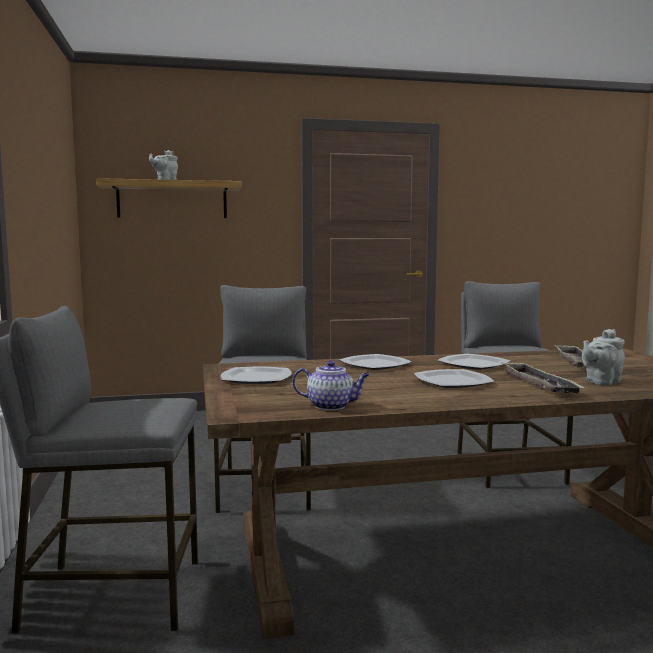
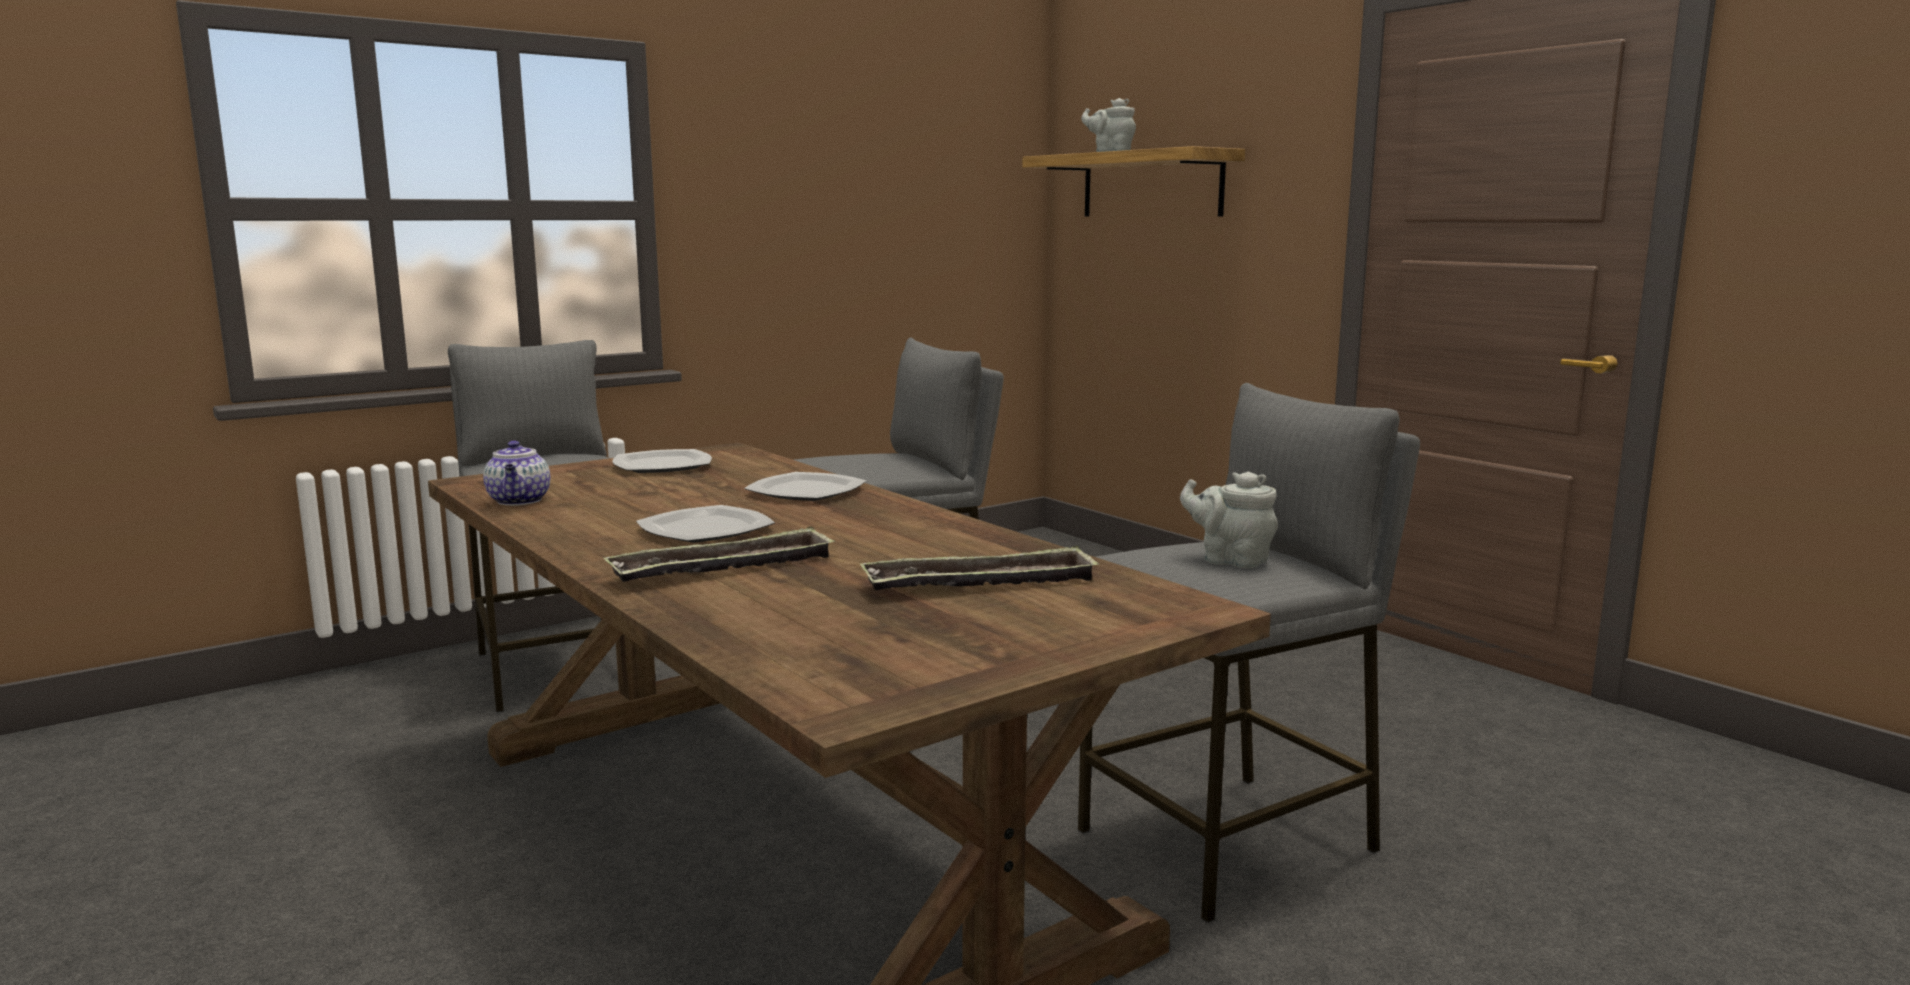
camera: 65 degrees right, 5 degrees up
(474, 364) = (869, 530): plate -> none
(601, 382) = (776, 601): grey teapot -> grey teapot (1230, 560)

